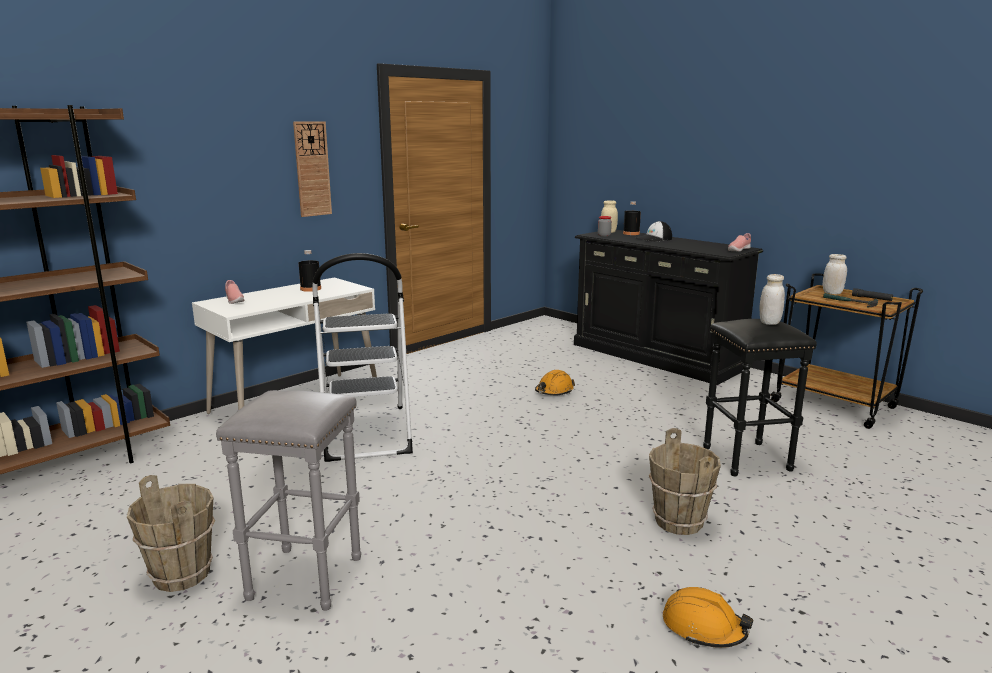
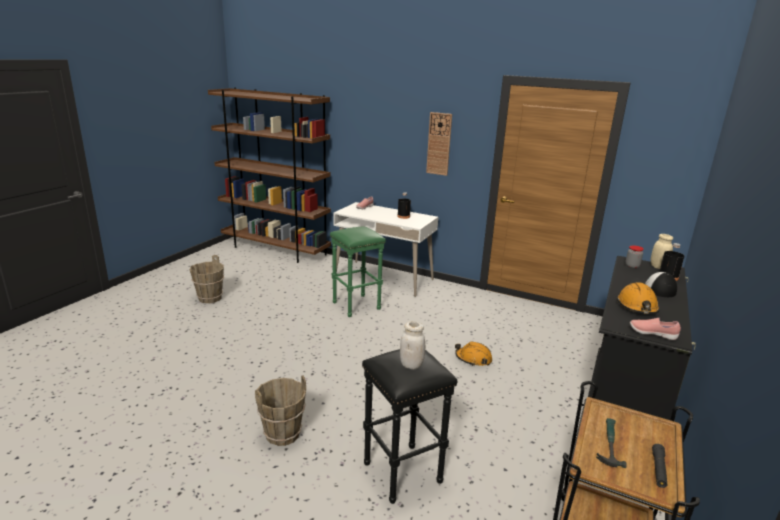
camera: 70 degrees right, 5 degrees up
(304, 576) = (210, 323): grey stool -> none
(365, 434) = (355, 305): step ladder -> green stool
(703, 628) = (165, 448): orange hard hat -> orange hard hat (637, 307)
(832, 293) = (653, 435): white jar -> none

